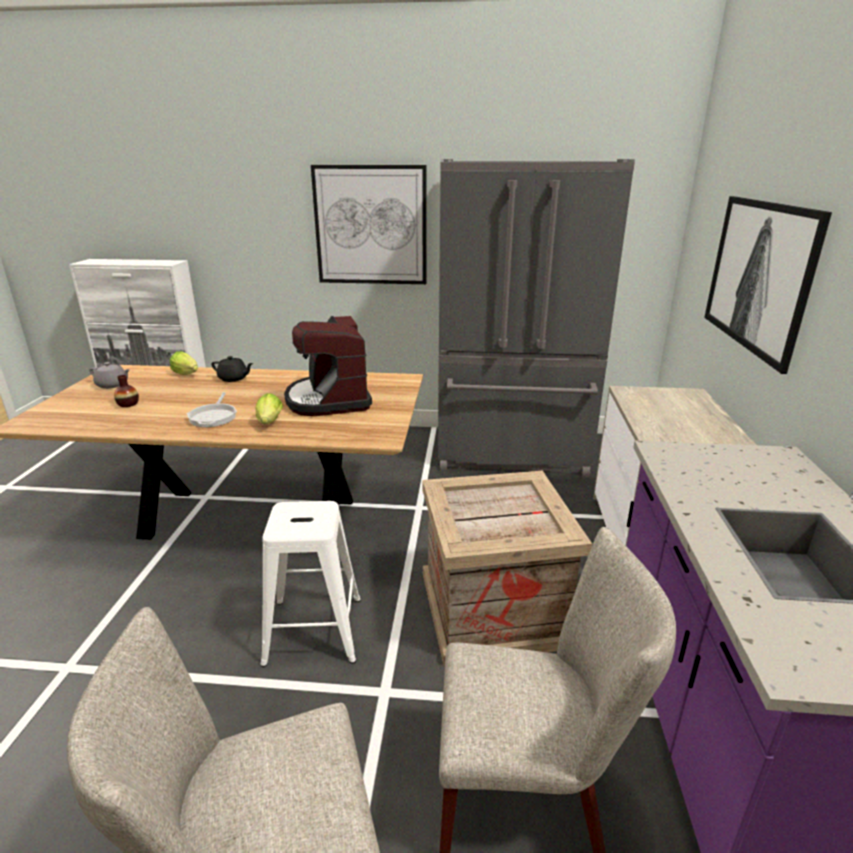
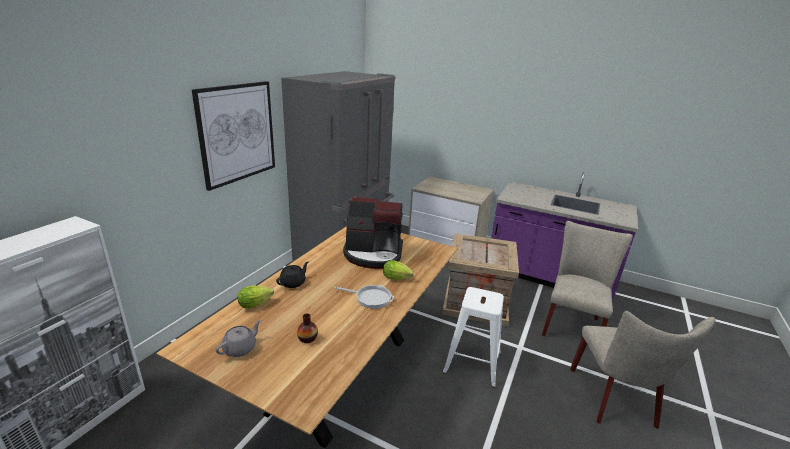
camera: 70 degrees left, 0 degrees up
(757, 275) = (455, 123): picture -> none

